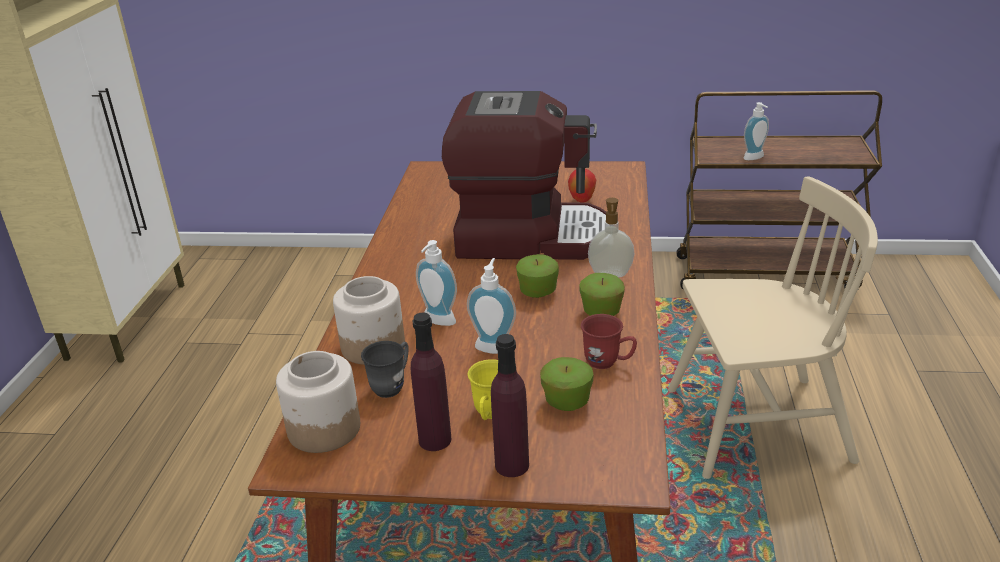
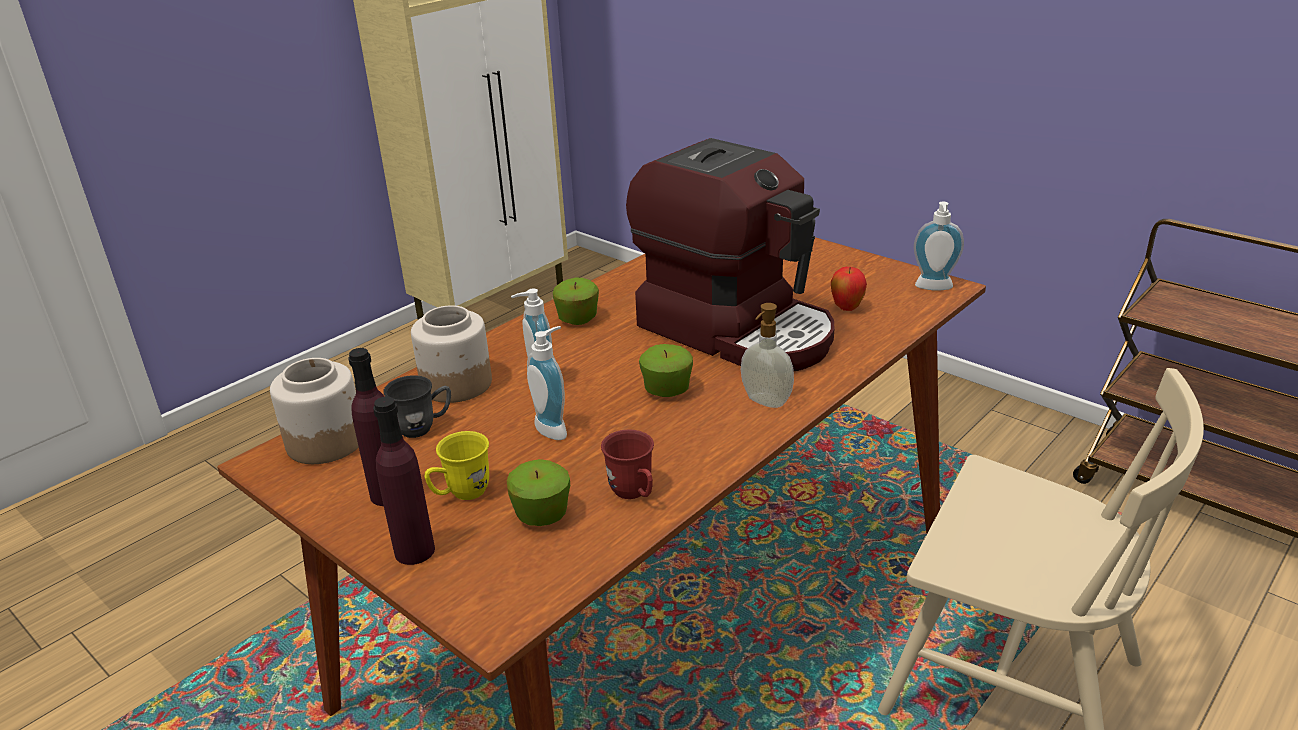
camera: 35 degrees right, 0 degrees up
(601, 312) = (700, 438): apple -> apple (577, 319)
(755, 158) = (1218, 332): soap dispenser -> soap dispenser (934, 288)

